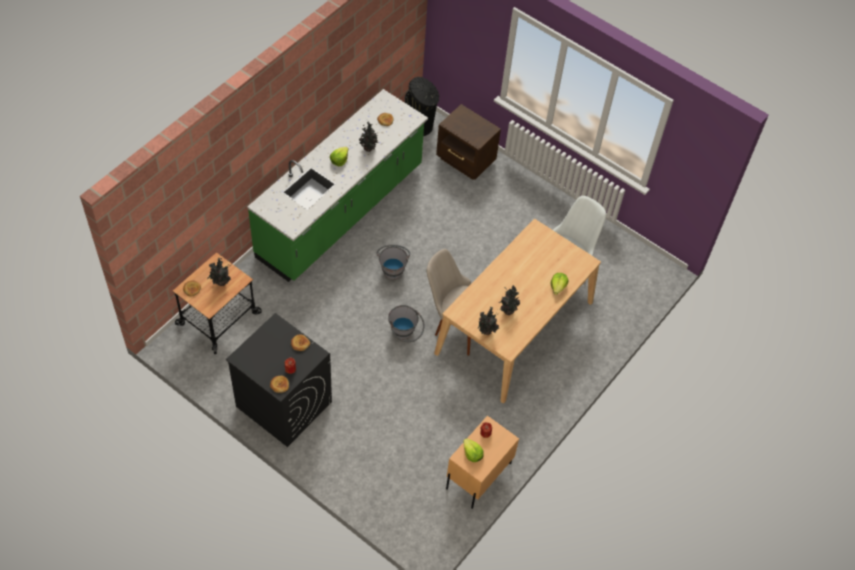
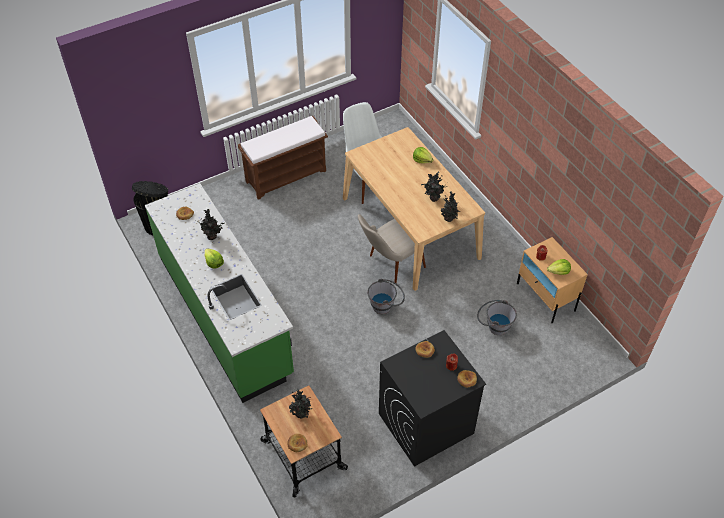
camera: 65 degrees left, 5 degrees down
(392, 268) = (309, 293): grey bucket -> grey bucket (494, 326)
(466, 161) = (218, 205): brown nightstand -> none
(531, 201) = (286, 176): none -> brown bench

